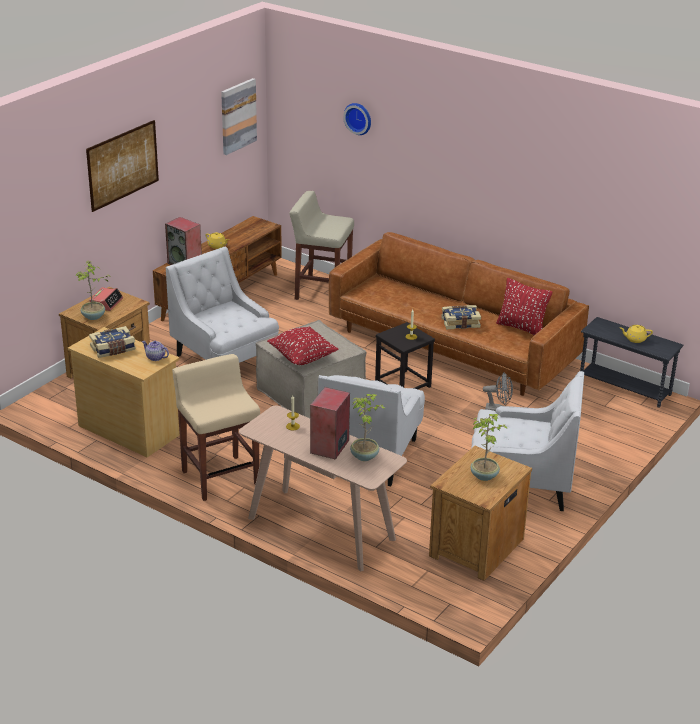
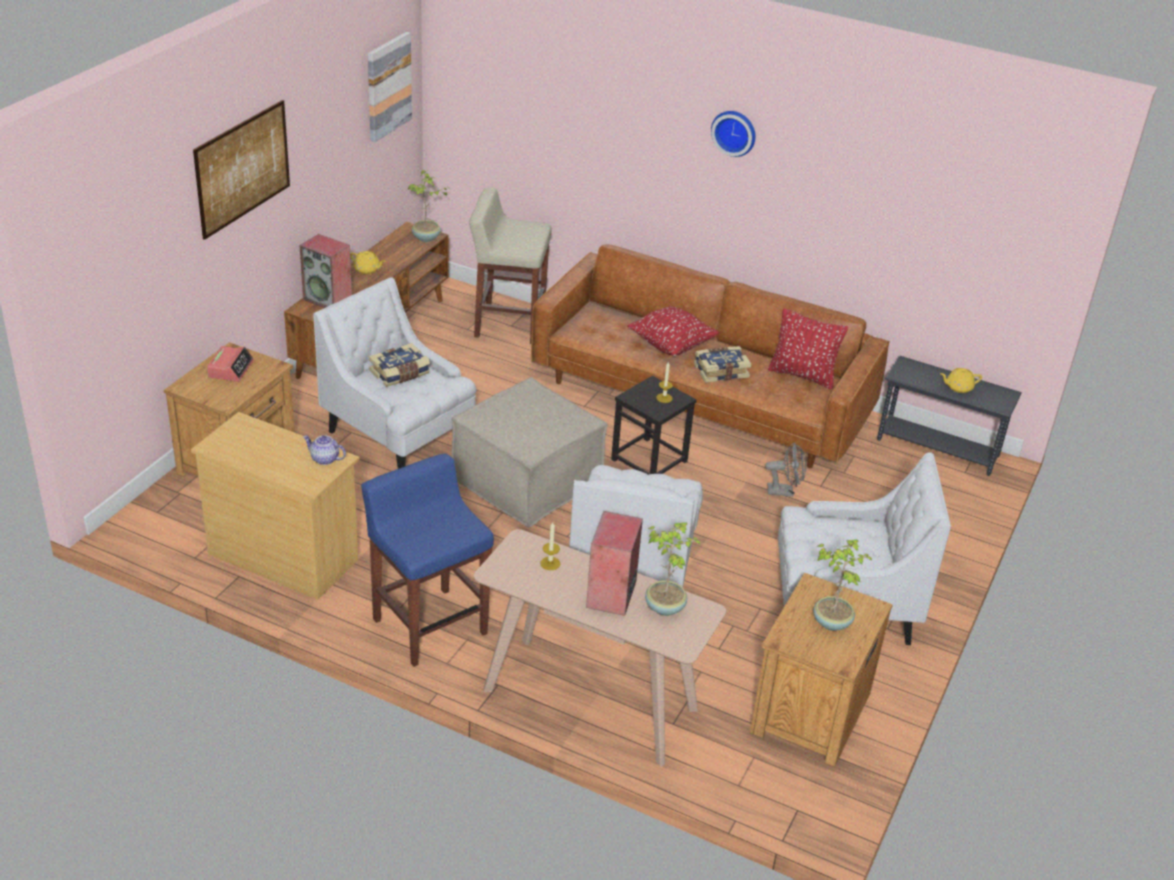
camera: 10 degrees left, 5 degrees up
(93, 317) = (216, 393): potted plant -> potted plant (426, 238)
(113, 349) = (259, 448): book -> book (400, 374)
(220, 477) = (429, 625): beige stool -> blue stool
(302, 358) = (523, 439): red pillow -> red pillow (671, 345)
(359, 118) = (561, 87): wall clock -> wall clock (734, 132)

